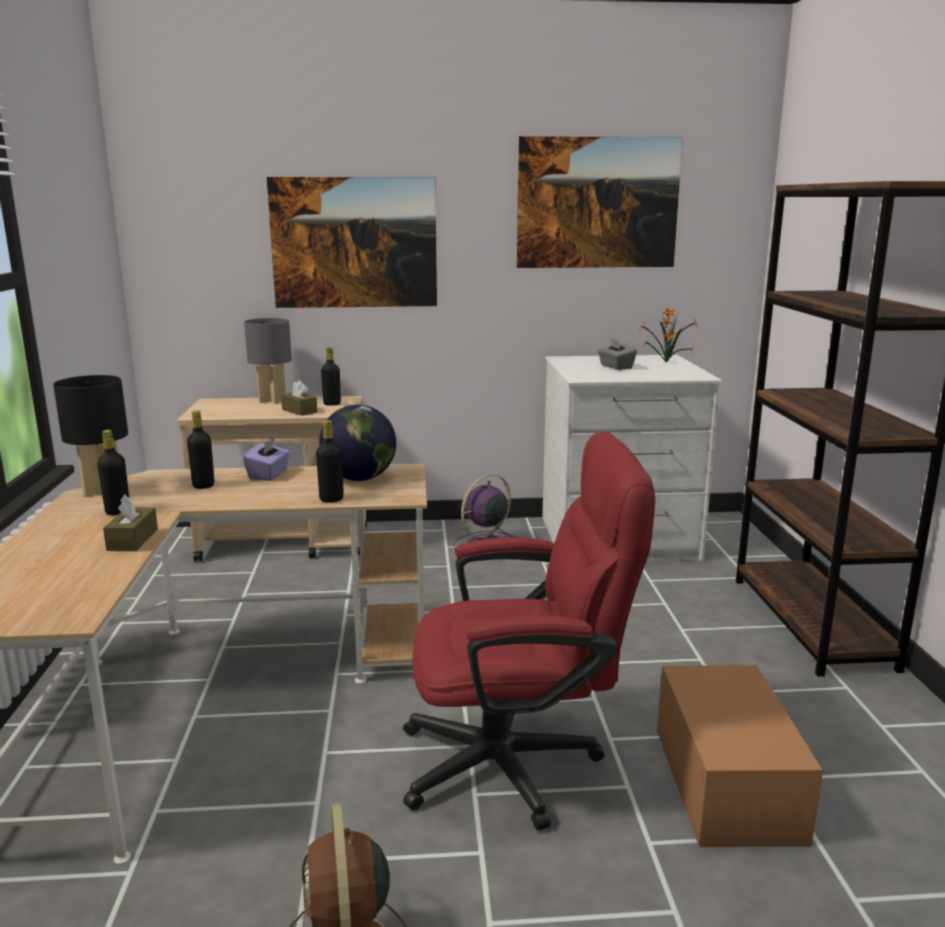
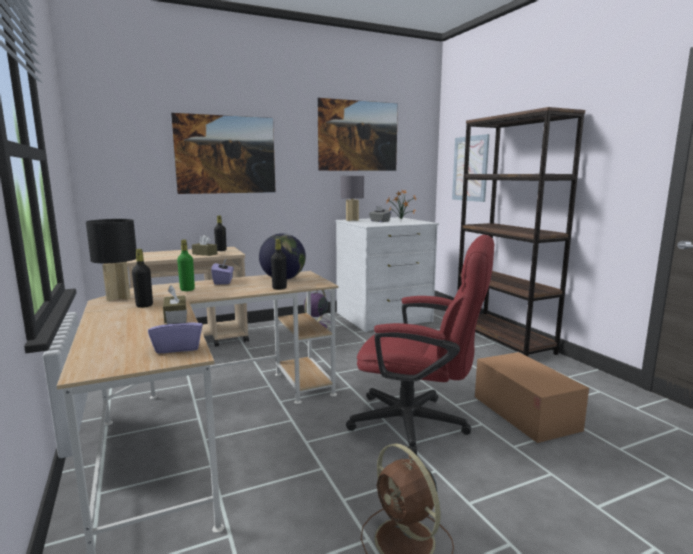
camera: 20 degrees left, 5 degrees down
(75, 601) = (178, 348): none -> purple tissue box
(203, 485) = (187, 289): black bottle -> green bottle
(272, 401) = (180, 251): grey table lamp -> grey table lamp (352, 220)
(519, 763) = (419, 424): red office chair -> red office chair turned 45 degrees clockwise
(811, 271) = (470, 168): none -> picture

